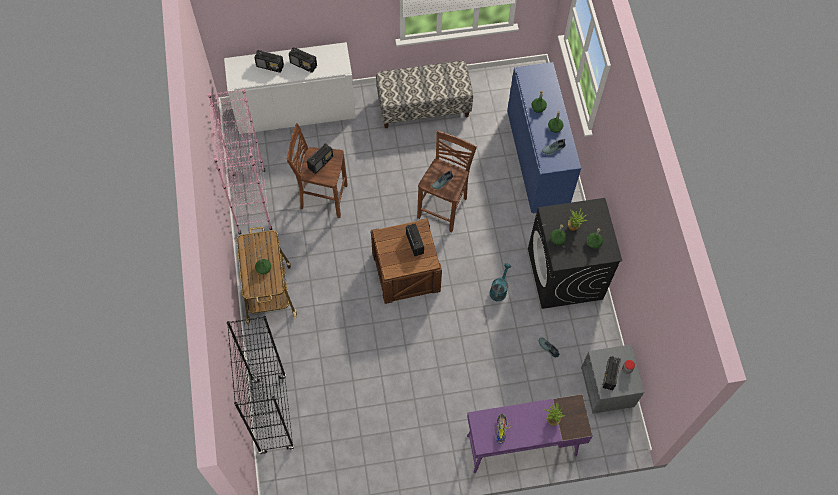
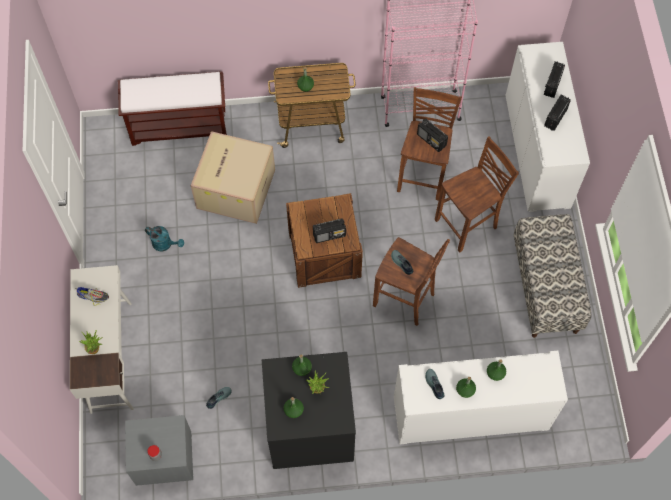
camera: 95 degrees right, 0 degrees up
(273, 414) = (179, 126): black bookcase -> brown bench
(341, 355) = (235, 188): none -> cardboard box
(370, 162) = (468, 225): none -> brown stool
(499, 289) = (296, 351): turquoise watering can -> turquoise watering can (165, 244)
(521, 445) = (111, 356): purple desk -> white desk
(537, 159) = (470, 414): blue cabinet -> white cabinet
(609, 376) = (150, 434): radio -> none

